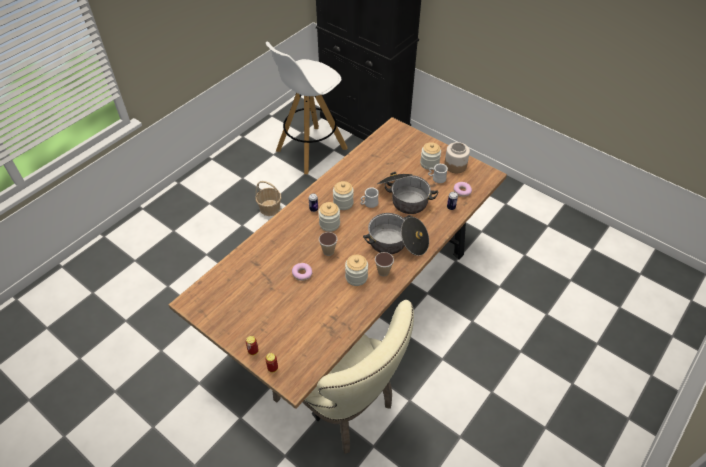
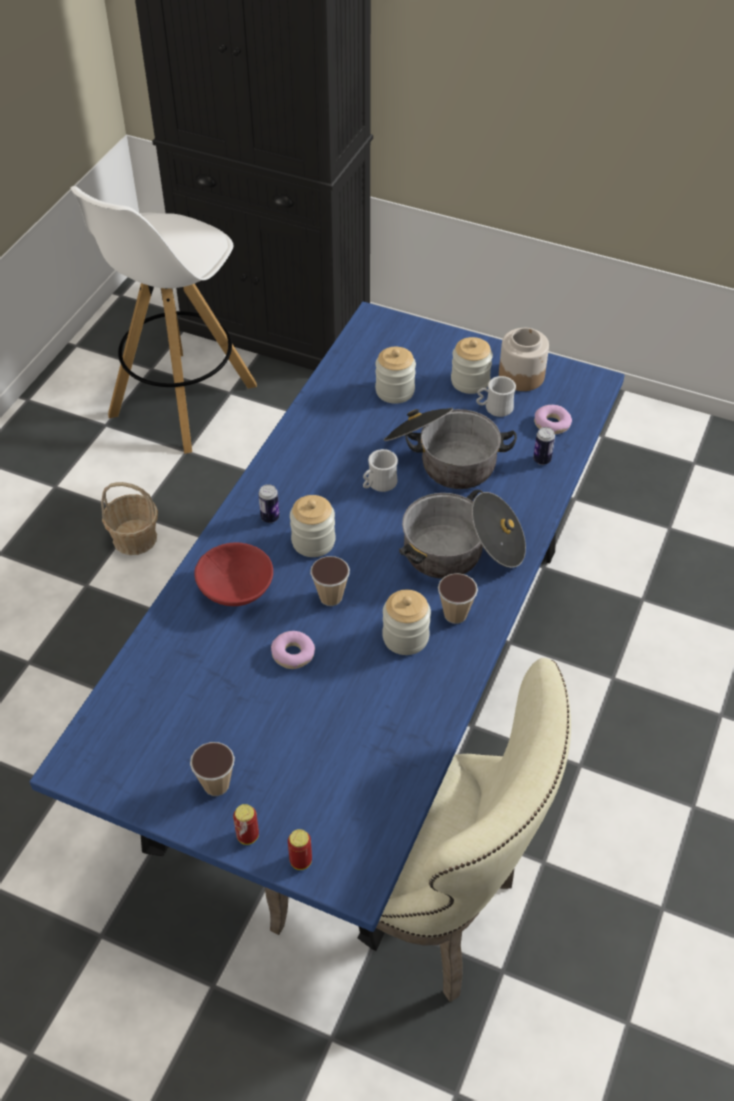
camera: 15 degrees left, 0 degrees up
(247, 325) = (216, 785): none -> cup
(287, 238) = (236, 588): none -> red bowl
(343, 203) = (326, 493): jar -> jar (395, 391)
(352, 299) = (366, 688): brown dining table -> blue dining table

